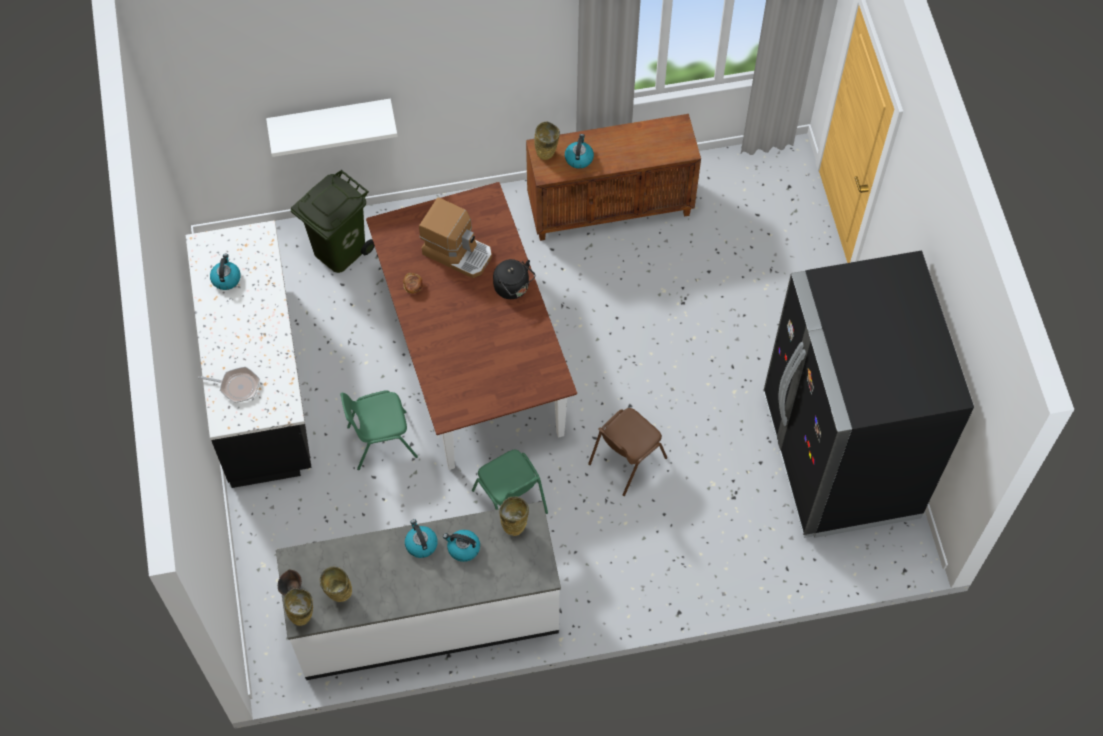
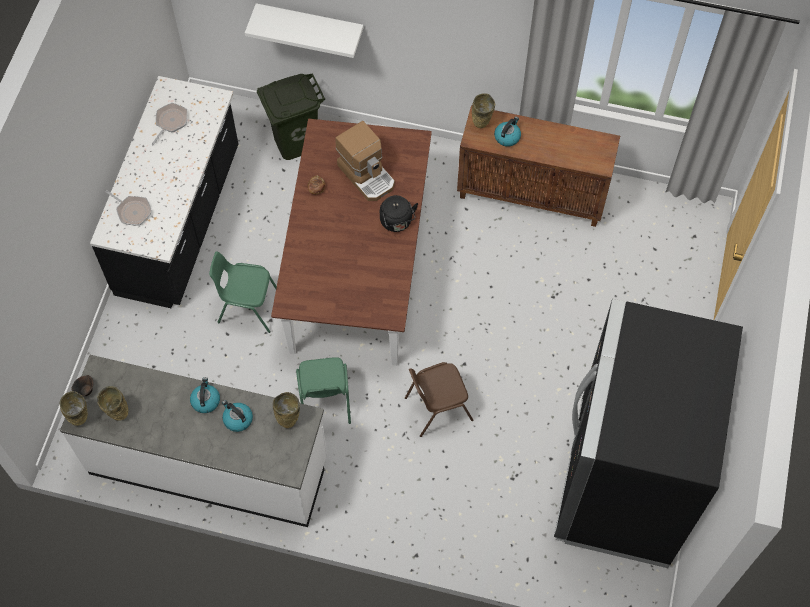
camera: 25 degrees right, 0 degrees up
(226, 278) = (170, 122): kettle -> frying pan

